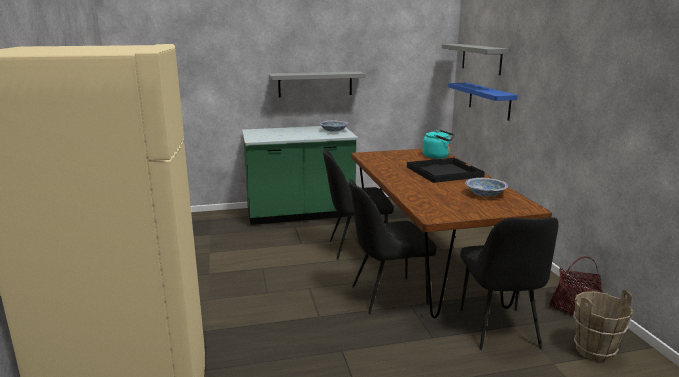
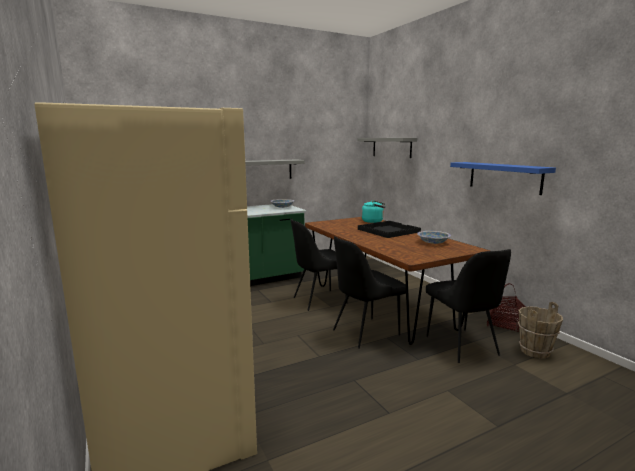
camera: 15 degrees left, 5 degrees down
(489, 100) = (401, 178): blue shelf -> blue shelf (504, 177)

